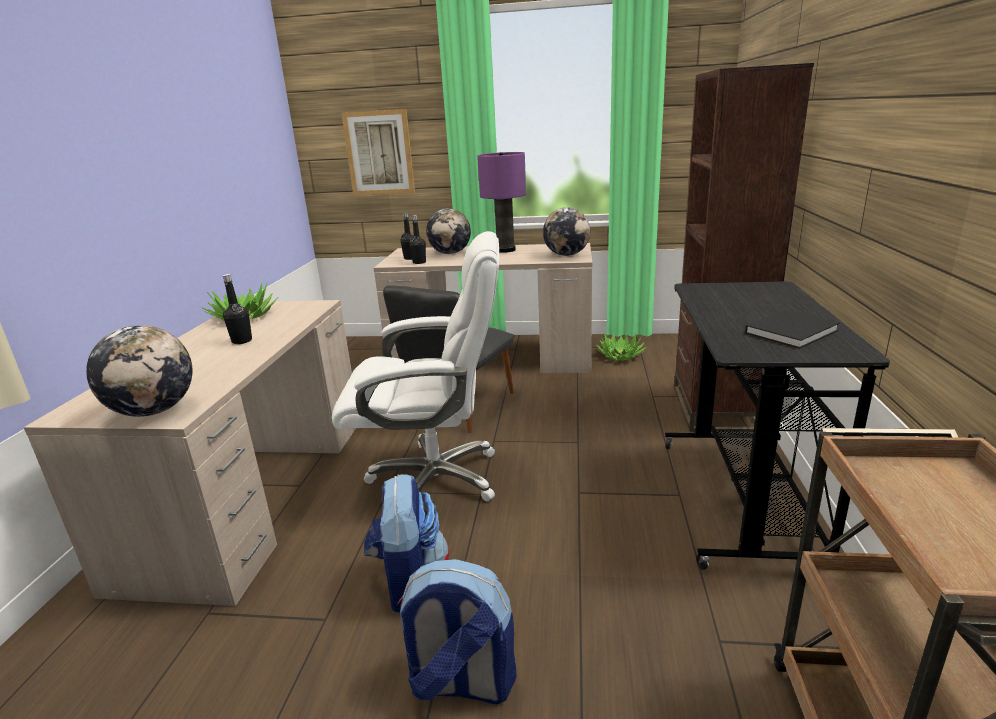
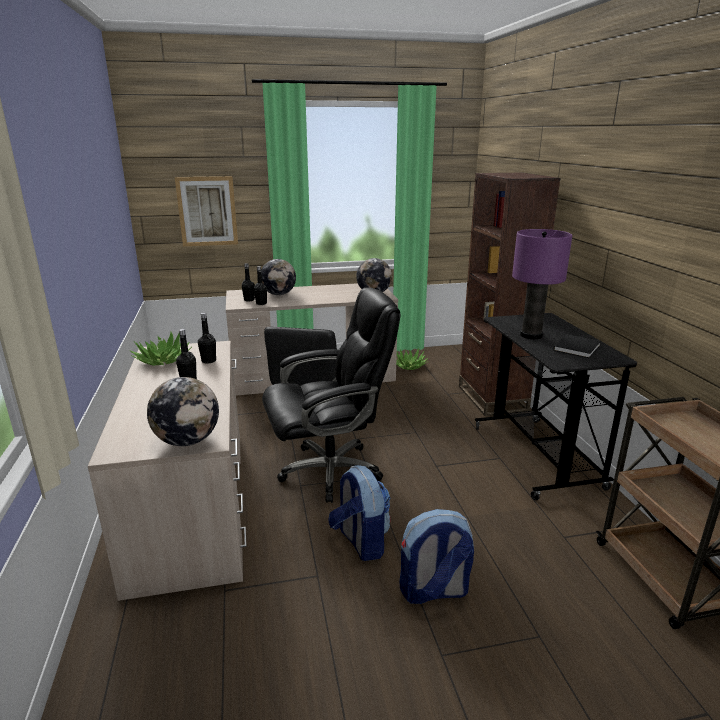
camera: 20 degrees left, 0 degrees up
(290, 320) = (208, 361): none -> black bottle
(432, 478) = (328, 471): white office chair -> black office chair
(505, 250) = (321, 290): purple table lamp -> purple table lamp (531, 335)

